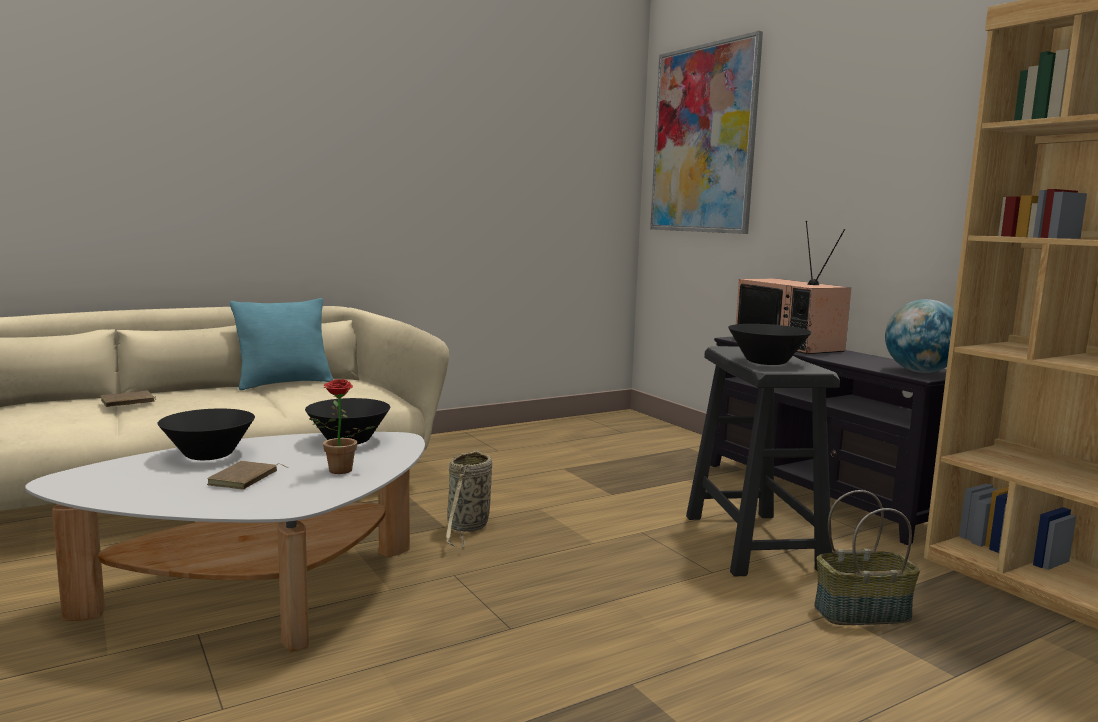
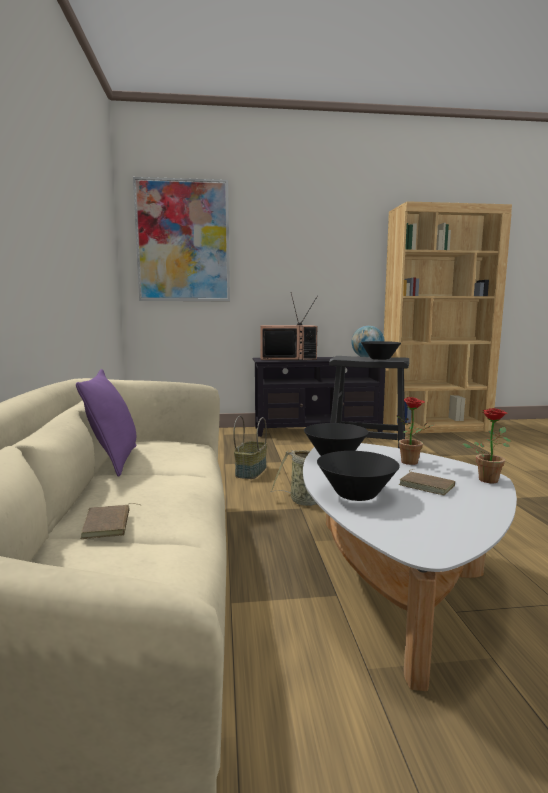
camera: 65 degrees left, 0 degrees up
(281, 506) = (488, 478): none -> potted plant
(284, 383) = (114, 461): turquoise pillow -> purple pillow
(862, 612) = (442, 452): basket -> basket (250, 471)

